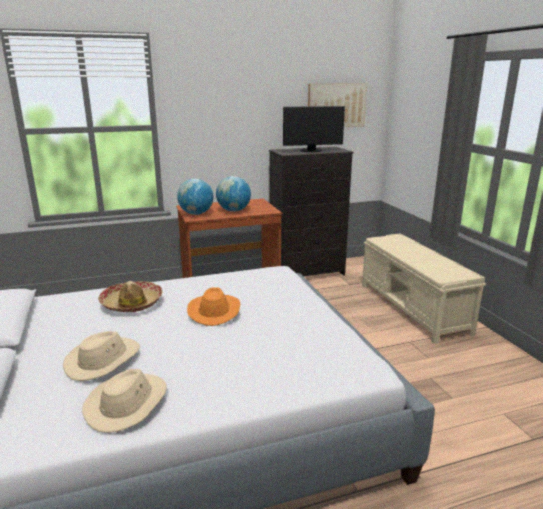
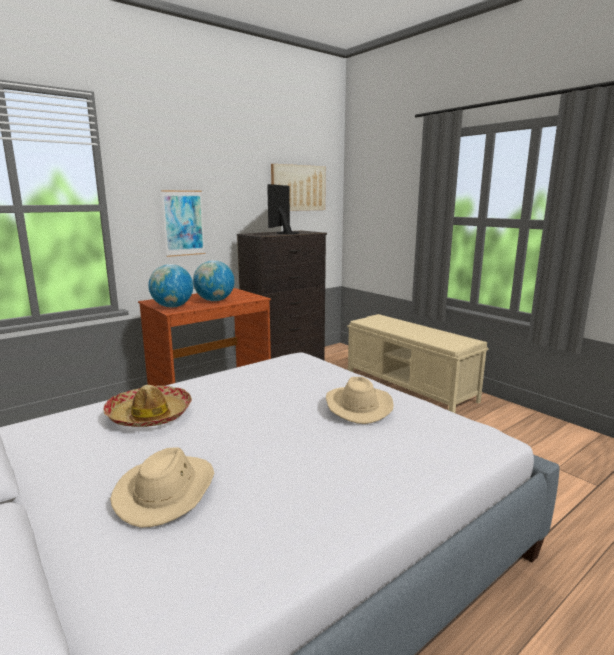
camera: 20 degrees left, 5 degrees down
(127, 403) = (250, 540): beige hat -> beige hat (357, 406)
(214, 311) = (265, 407): orange hat -> none
(221, 139) = (183, 223): none -> picture
(311, 151) = (285, 233): monitor -> monitor turned 135 degrees clockwise

